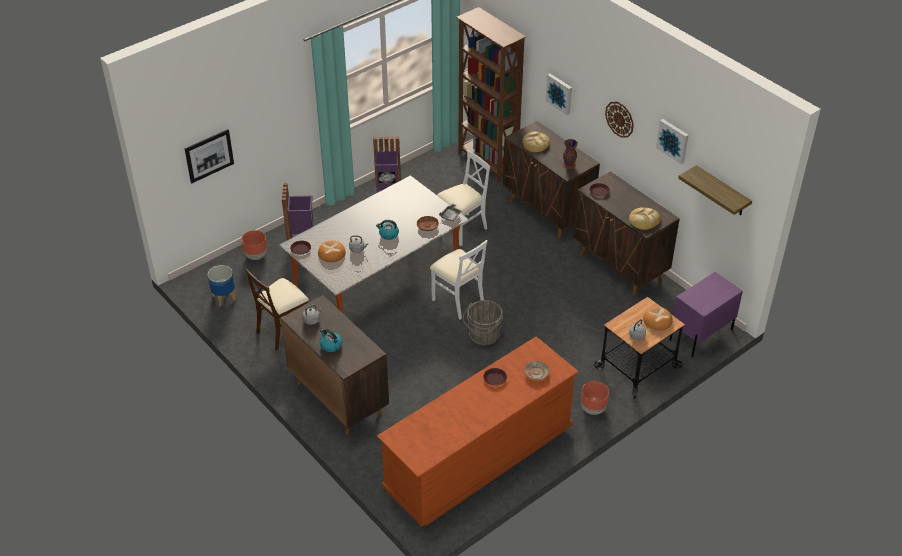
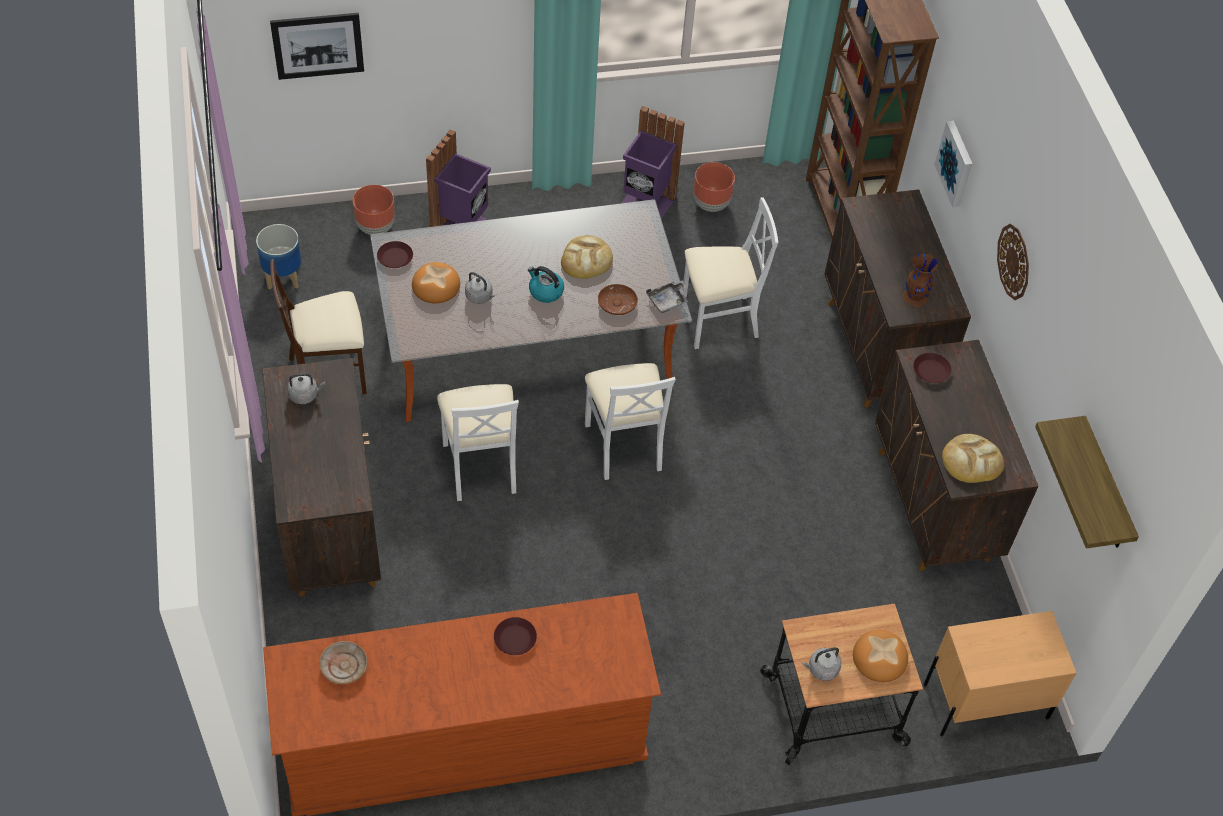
camera: 25 degrees right, 10 degrees up
(330, 345) = (300, 454): kettle -> none
(394, 339) = (481, 466): none -> white chair
(483, 336) = (620, 527): grey bucket -> none
(535, 143) = (886, 232): bread -> bread (586, 260)
(536, 373) = (588, 662): beige plate -> beige plate (344, 666)
(593, 409) = (707, 748): brown planter -> brown planter (711, 204)
(673, 140) = (1068, 350): picture -> none
(700, 334) = (985, 701): purple nightstand -> beige nightstand

